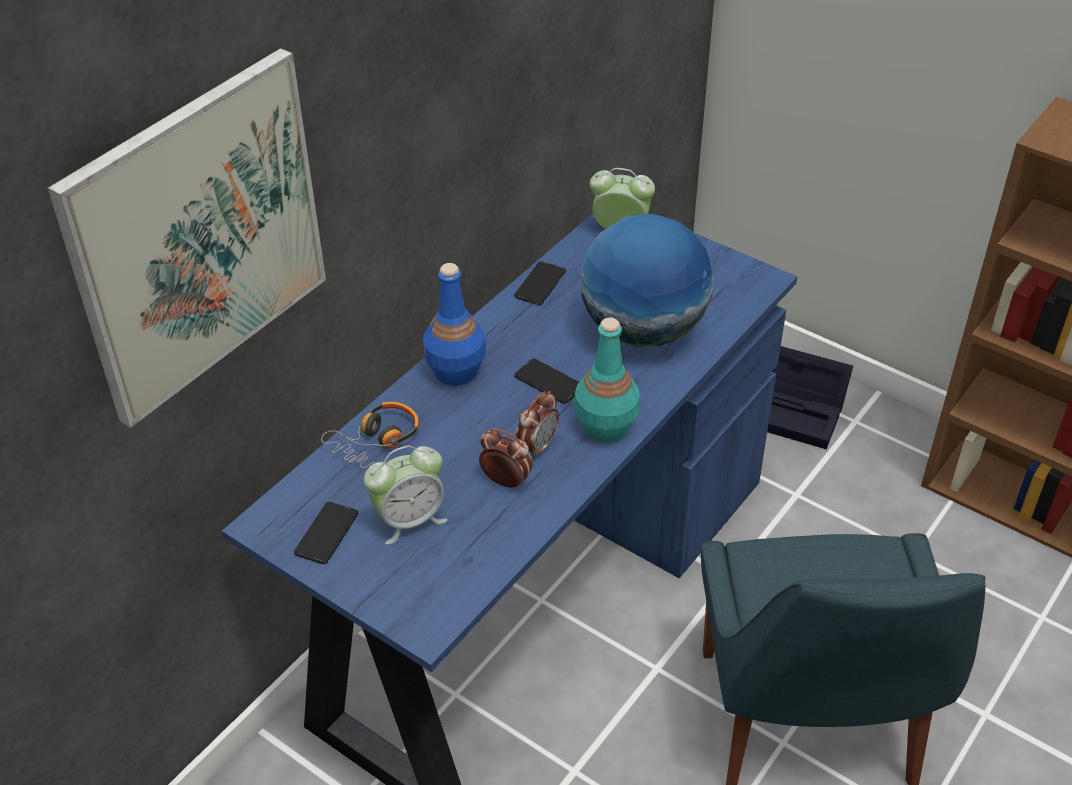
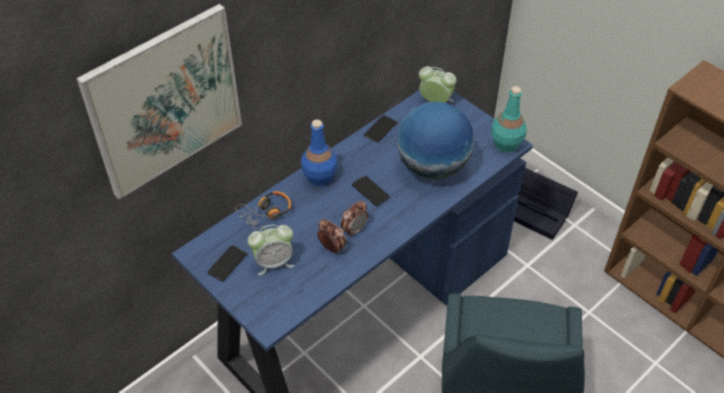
camera: 10 degrees right, 5 degrees up
(605, 426) = (395, 223): turquoise bottle -> turquoise bottle (506, 143)

